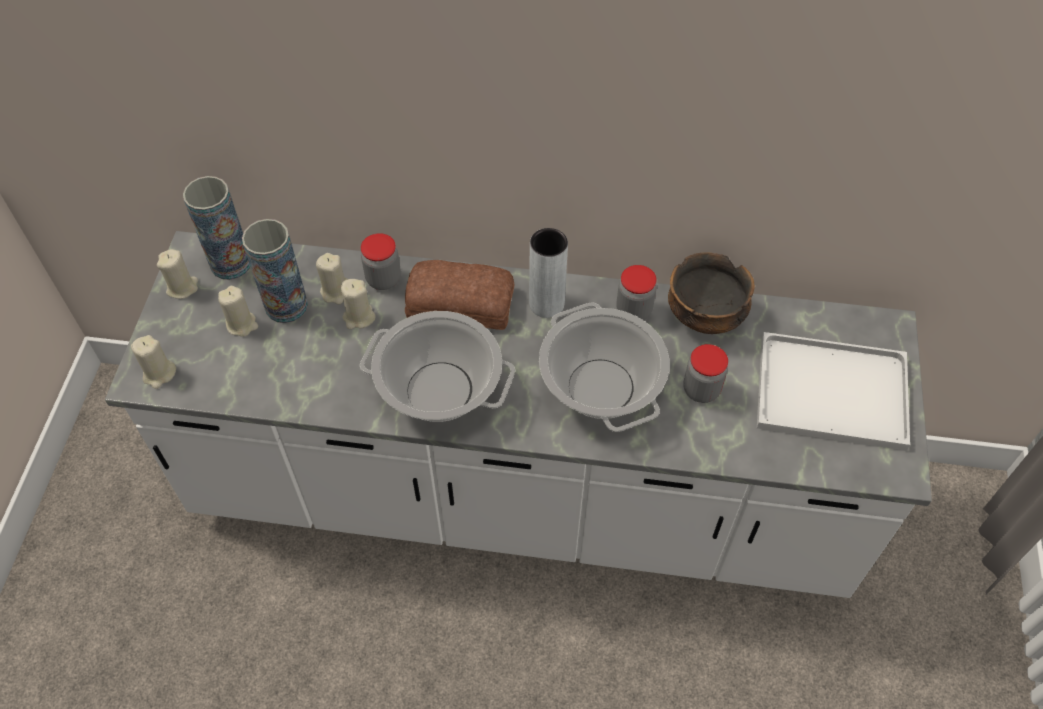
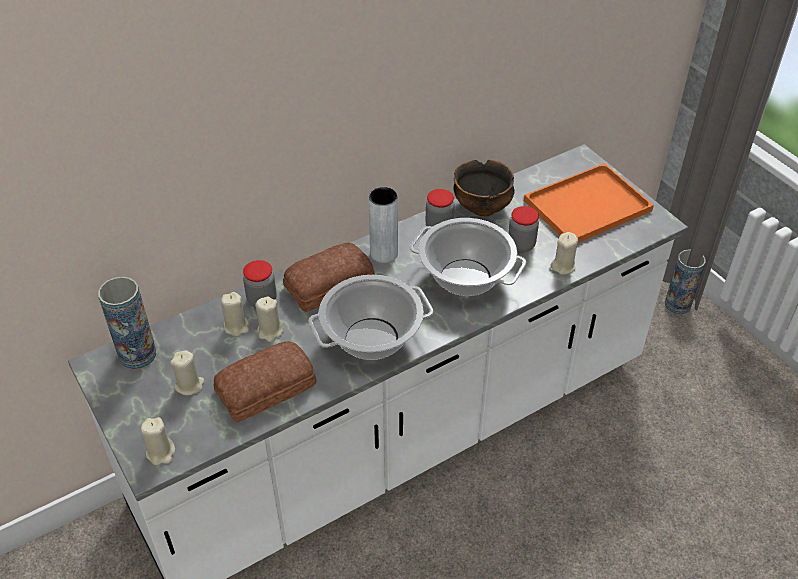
camera: 40 degrees left, 10 degrees down
(182, 287) = (116, 391): beige candle -> beige candle (563, 266)
(286, 305) = (210, 355): vase -> vase (677, 304)
(299, 375) = (267, 388): none -> bread
(828, 393) = (586, 207): white tray -> orange tray

